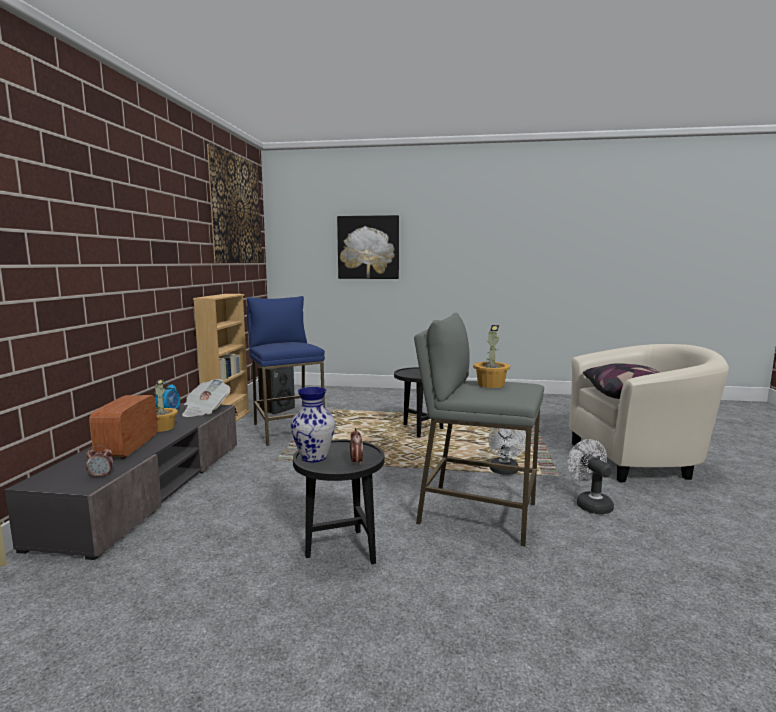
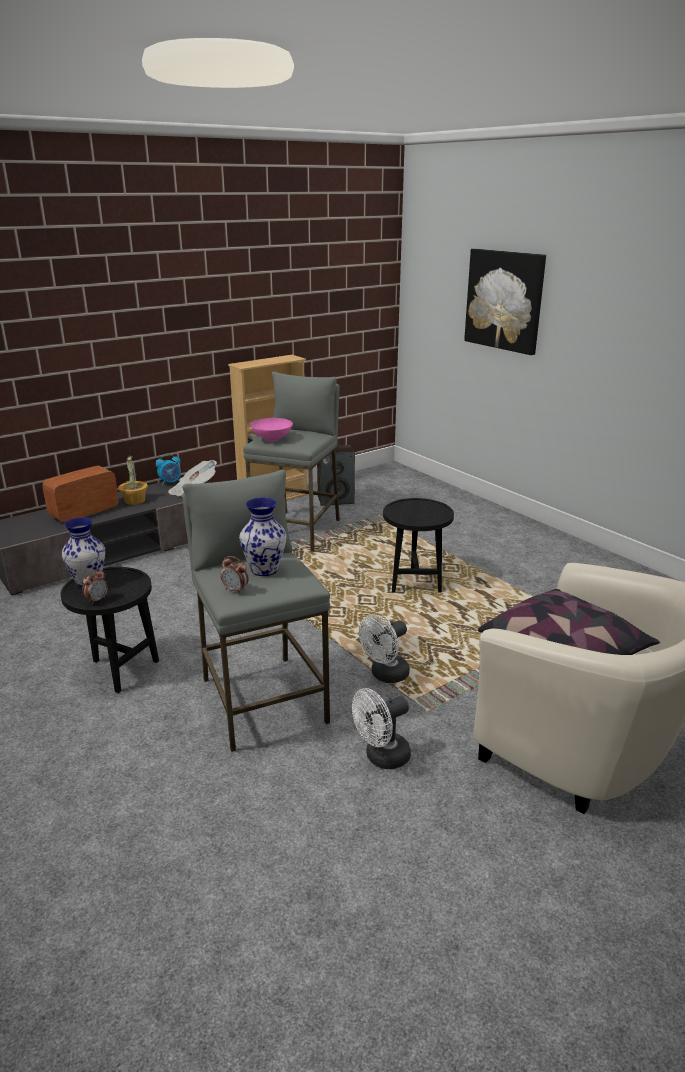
camera: 45 degrees right, 15 degrees up
(101, 476) = (30, 534): alarm clock -> alarm clock (235, 590)
(235, 209) = (328, 244): picture -> none
(278, 347) = (272, 439): none -> pink bowl
(287, 430) = (297, 530): blue stool -> grey stool
(491, 384) = (265, 570): potted plant -> vase
(590, 504) = (381, 758): white fan -> white fan turned 150 degrees counterclockwise

